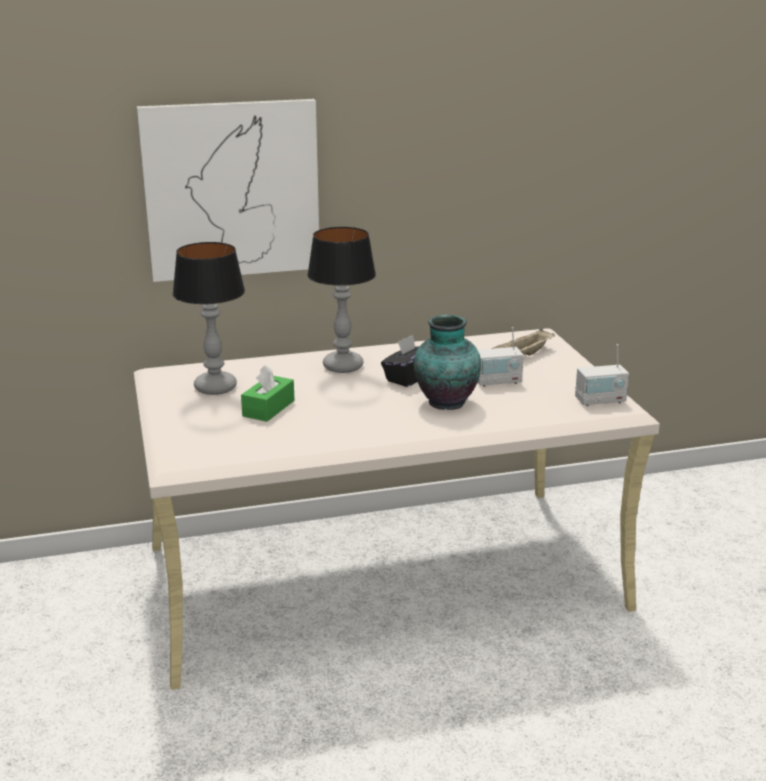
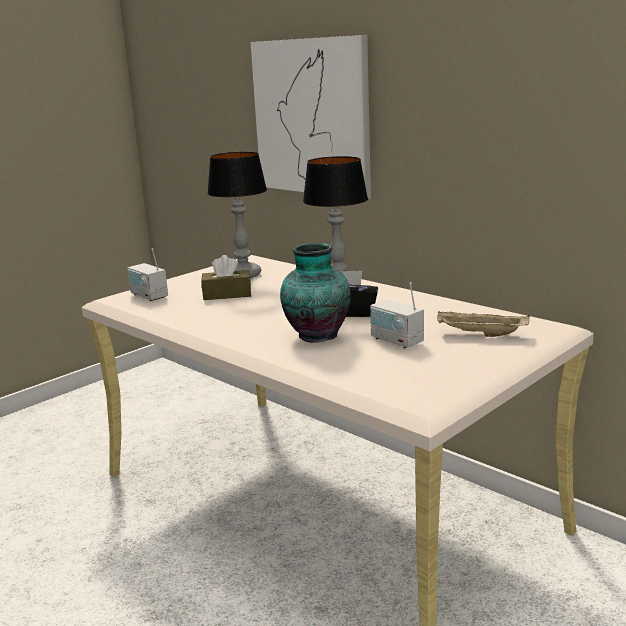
camera: 60 degrees right, 5 degrees down
(268, 408) = (227, 294): green tissue box -> brown tissue box
(600, 401) = (423, 390): radio -> radio (149, 296)

